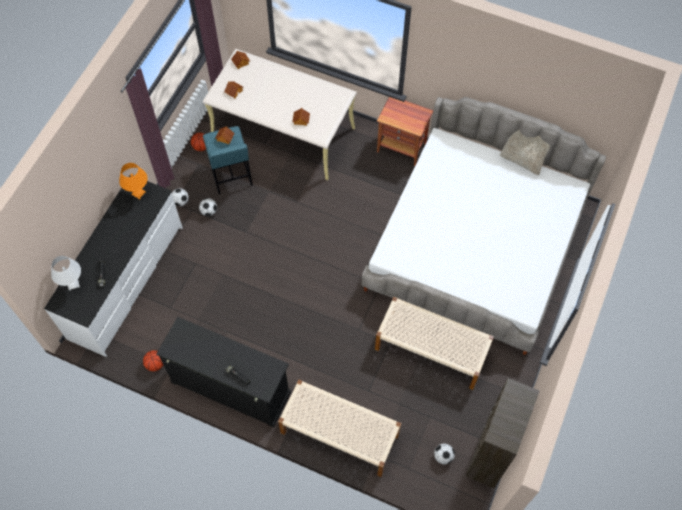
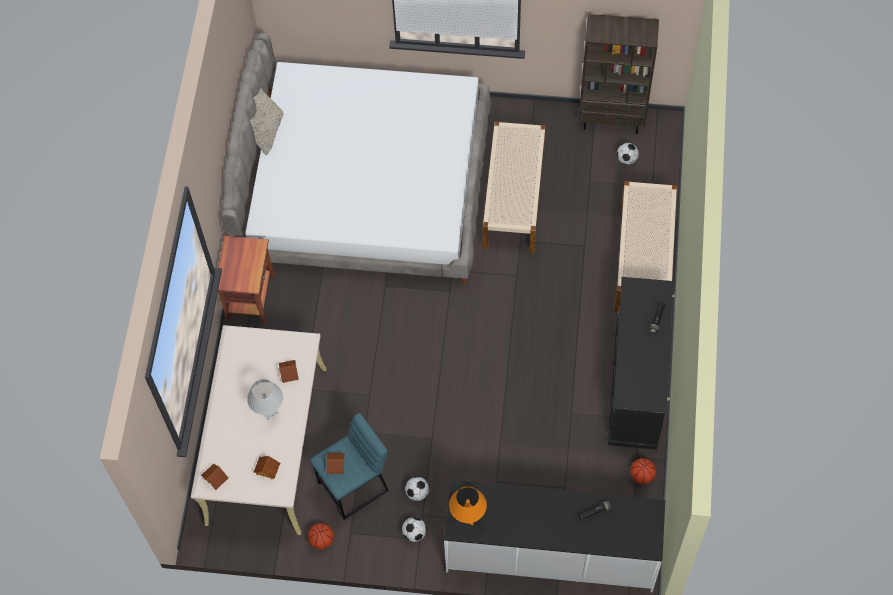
camera: 105 degrees left, 0 degrees up
(73, 284) = (619, 540): white table lamp -> white table lamp (269, 411)

